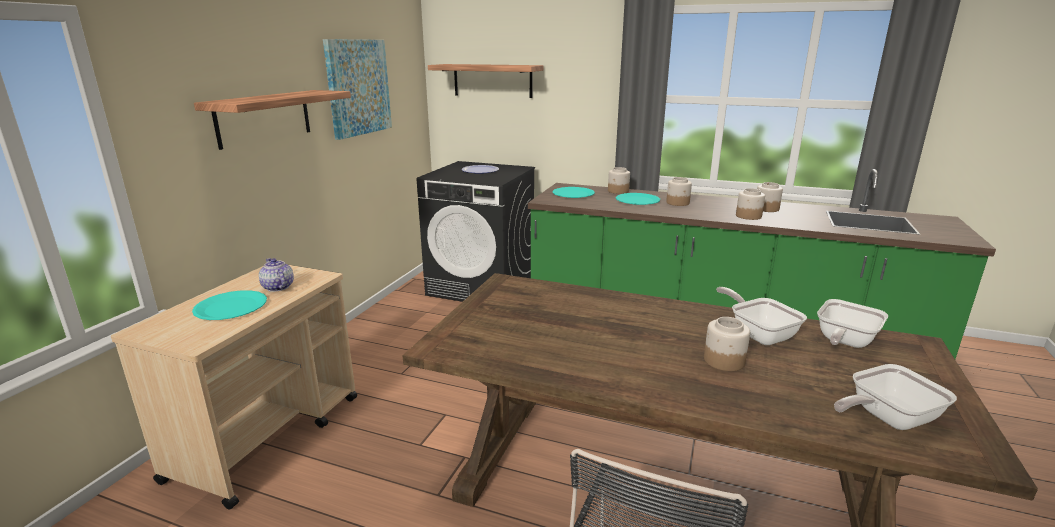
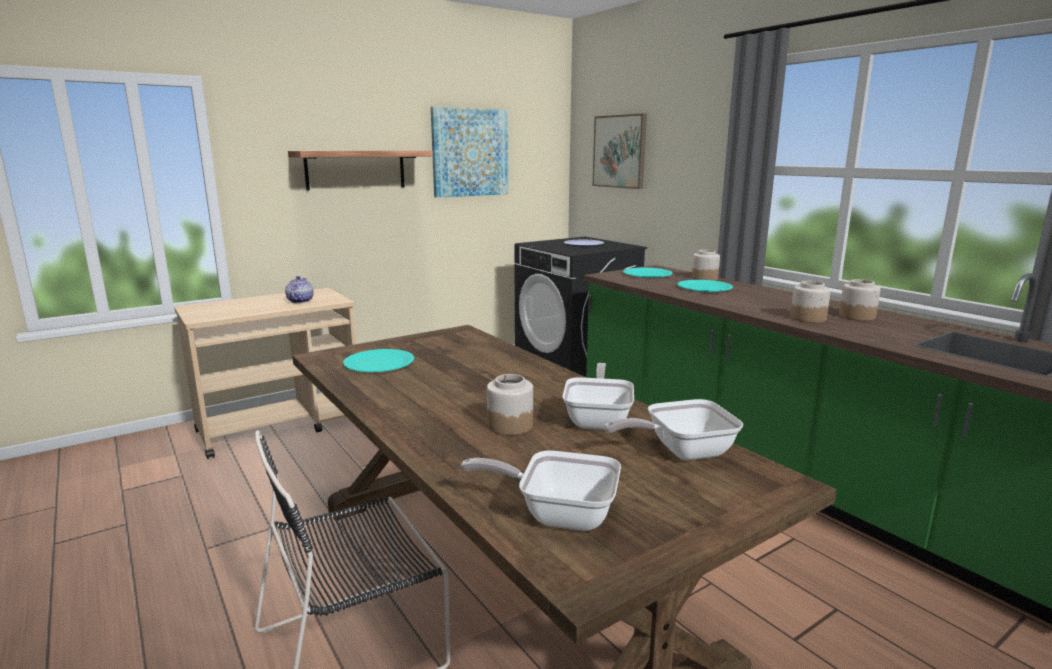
camera: 35 degrees right, 5 degrees down
(231, 307) = (253, 306): turquoise plate -> turquoise plate (379, 363)
(492, 80) = (620, 151): shelf -> picture
(678, 203) = (748, 296): jar -> none

